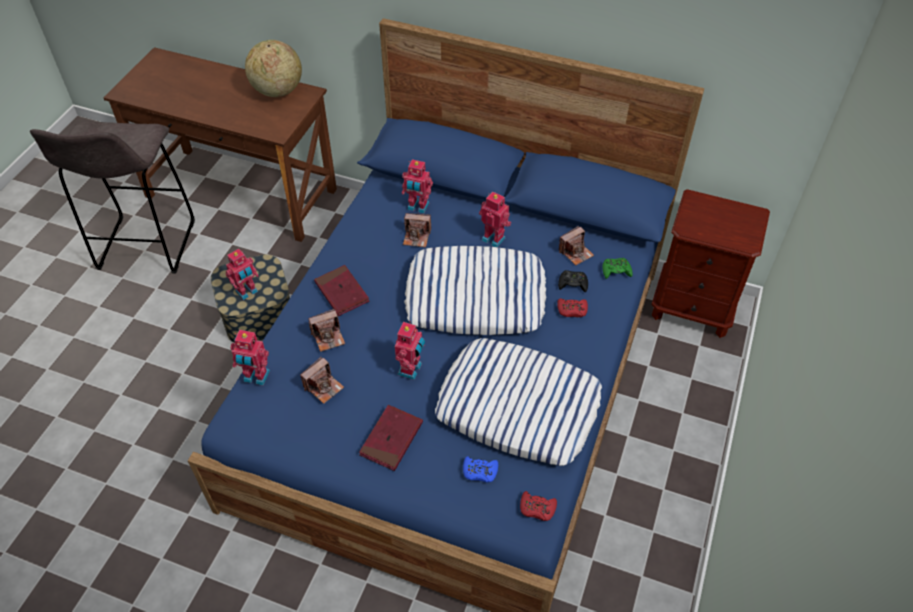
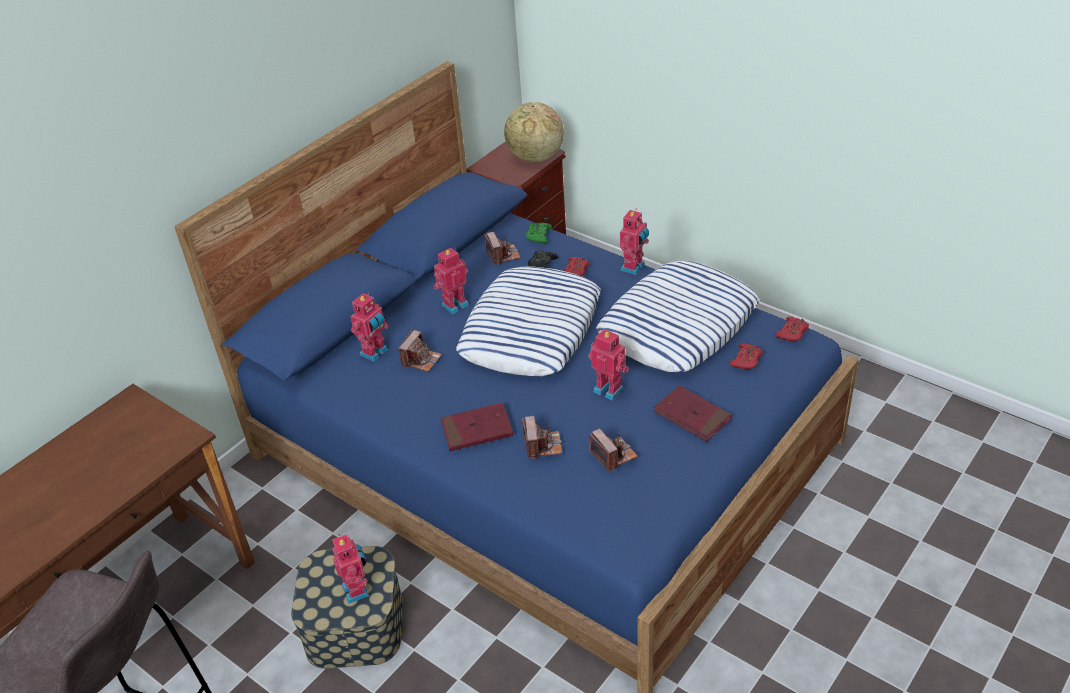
camera: 70 degrees left, 10 degrees down
(256, 377) = (576, 516): toy robot -> toy robot (634, 267)
(277, 91) = (99, 430): globe -> globe (535, 158)
(480, 472) = (746, 360): blue game controller -> red game controller

